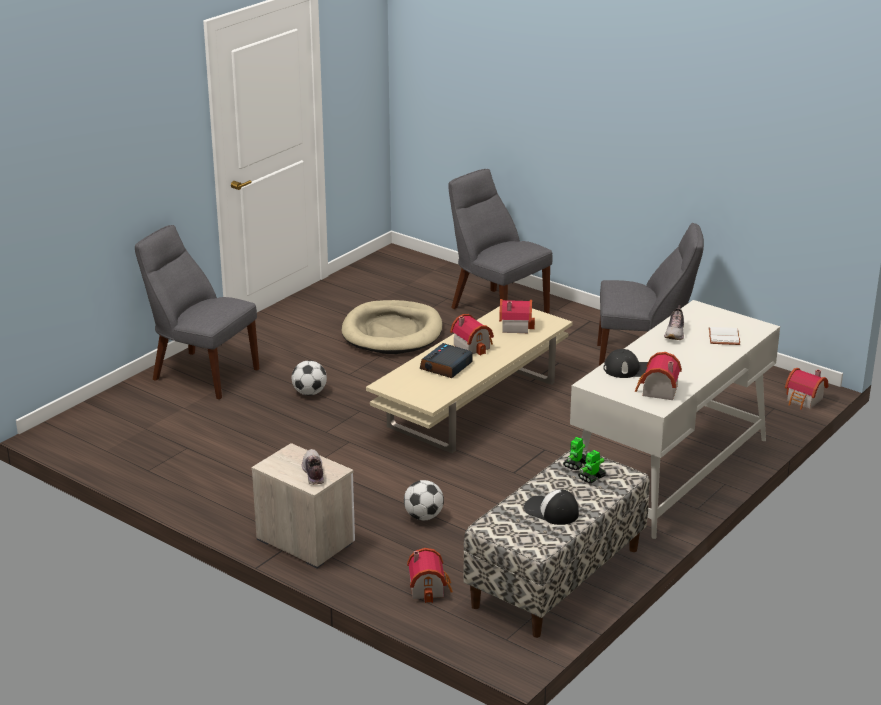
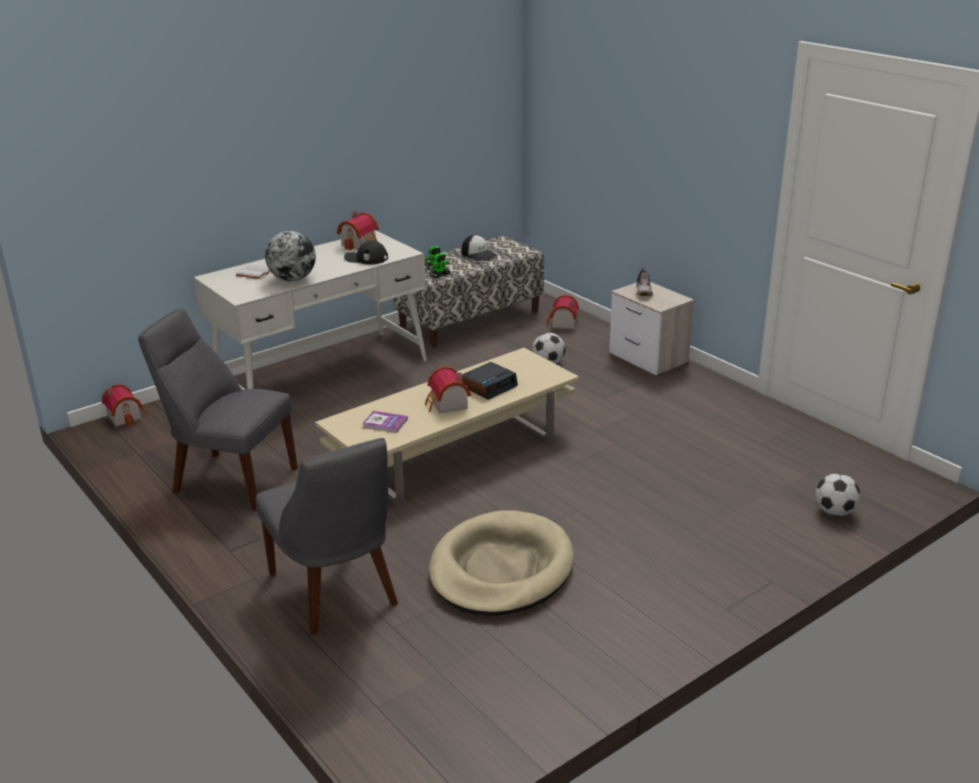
camera: 165 degrees left, 0 degrees up
(201, 373) = (763, 535): grey chair -> none
(309, 393) = (628, 490): football -> football (834, 512)
(514, 326) = (385, 423): toy house -> book
(675, 333) = (292, 279): shoe -> globe

